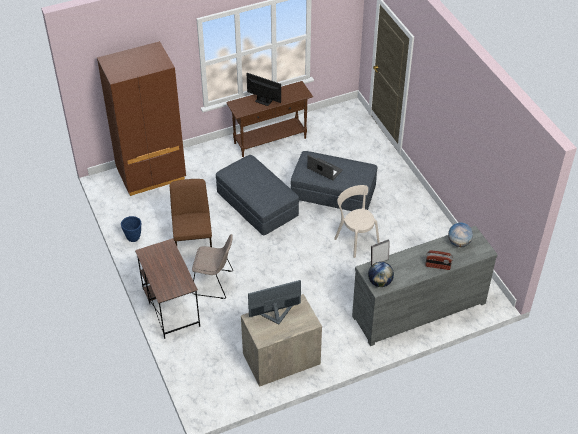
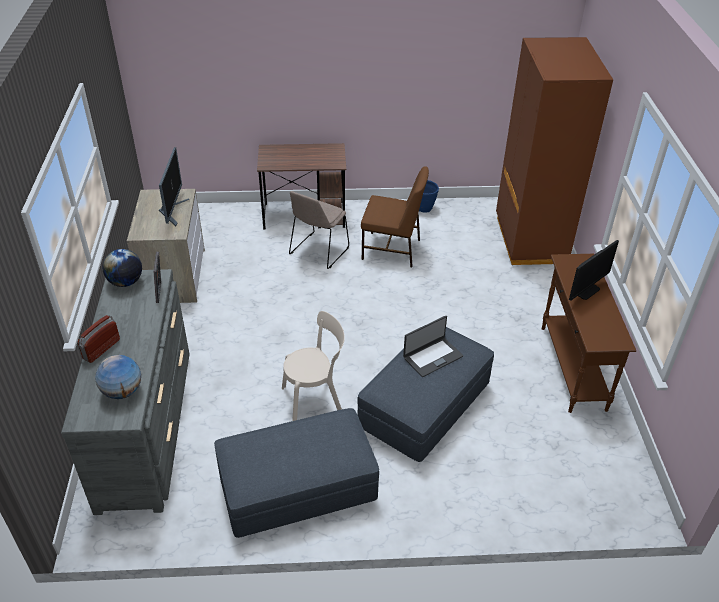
camera: 110 degrees right, 5 degrees down
(257, 205) = (433, 318): grey ottoman -> grey ottoman (297, 488)

